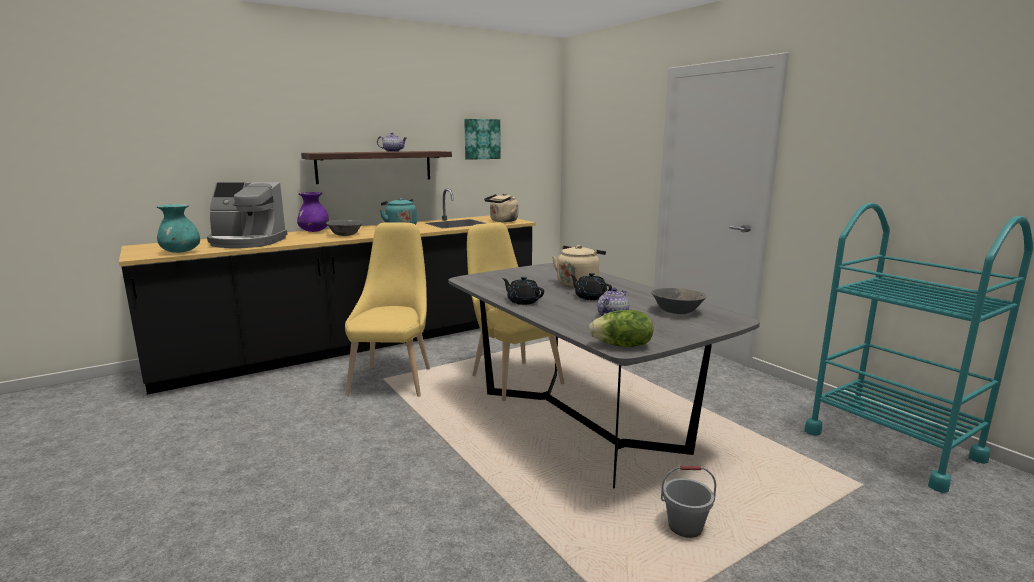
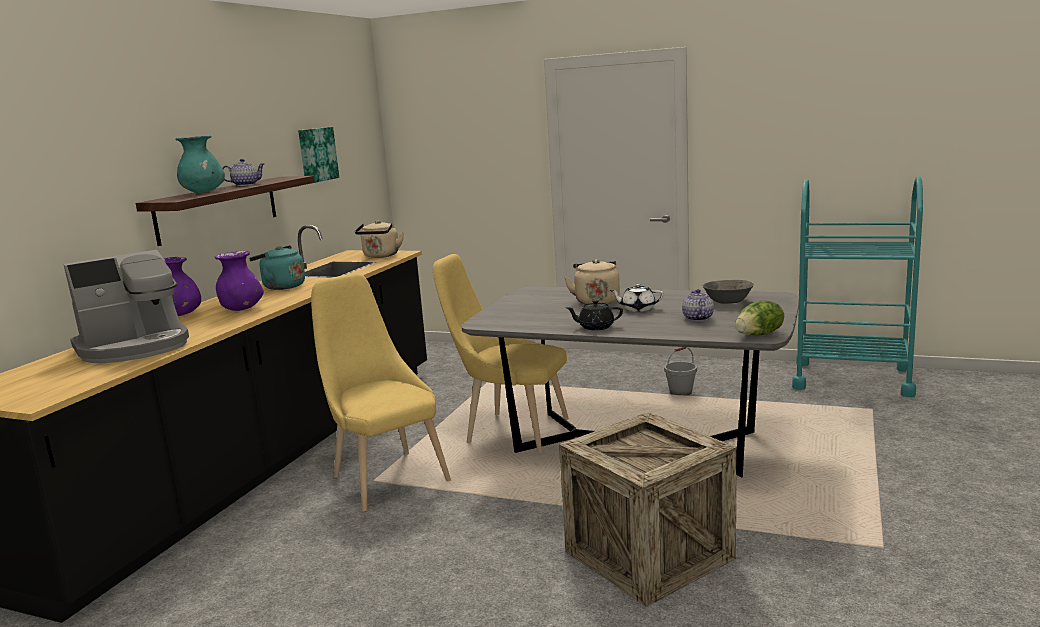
camera: 35 degrees left, 0 degrees up
(181, 252) = (84, 380): turquoise vase -> turquoise vase (204, 192)
(345, 234) = (241, 309): grey bowl -> purple vase
(436, 513) = (648, 555): none -> crate
(590, 297) = (637, 309): black teapot -> white teapot
(685, 527) = (822, 480): grey bucket -> grey bucket (680, 392)

